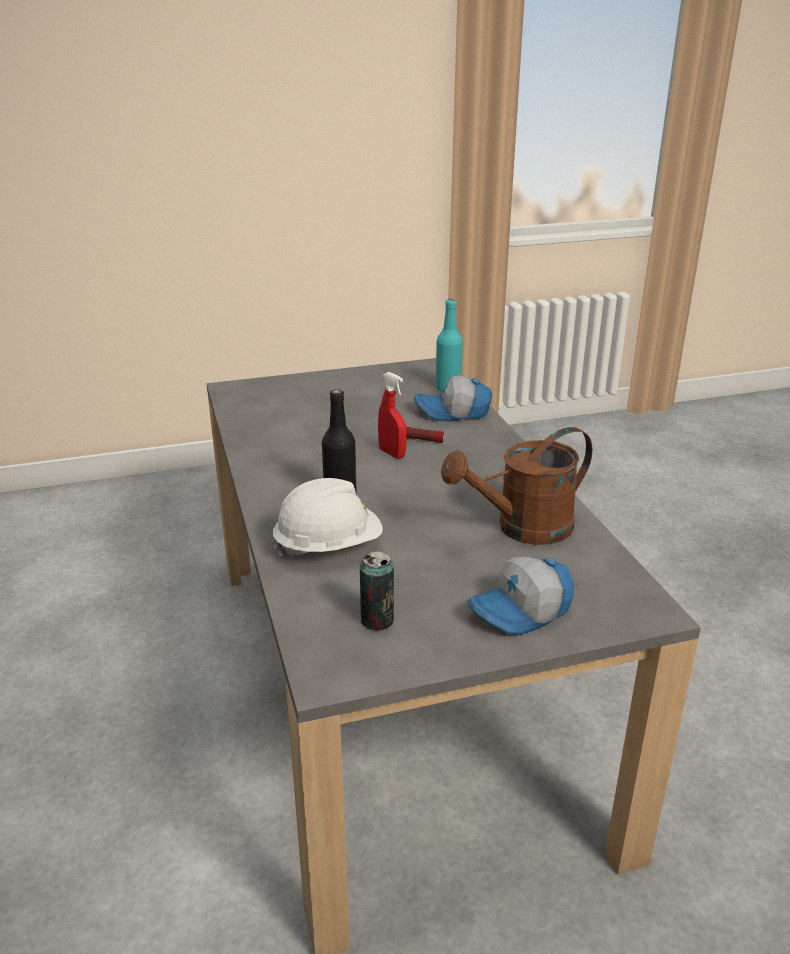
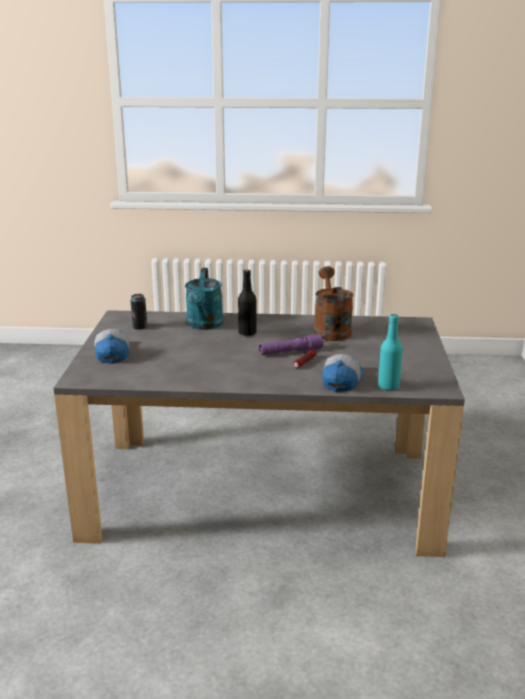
camera: 110 degrees right, 5 degrees down
(328, 546) = (204, 325): white hard hat -> turquoise watering can
(392, 453) = (290, 352): red spray bottle -> purple flashlight
(522, 529) = (175, 368): brown watering can -> brown watering can (330, 329)

